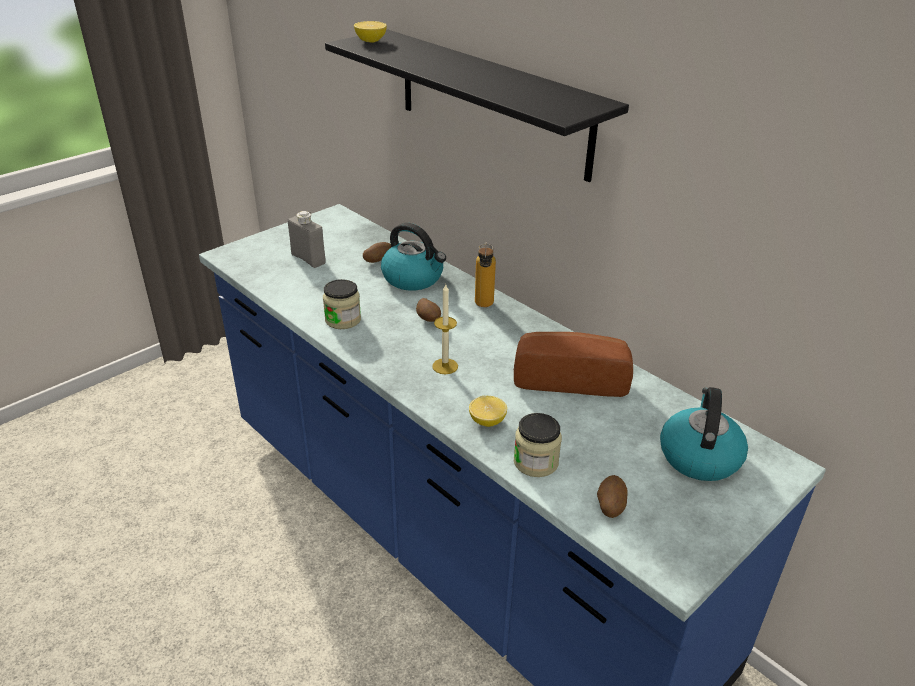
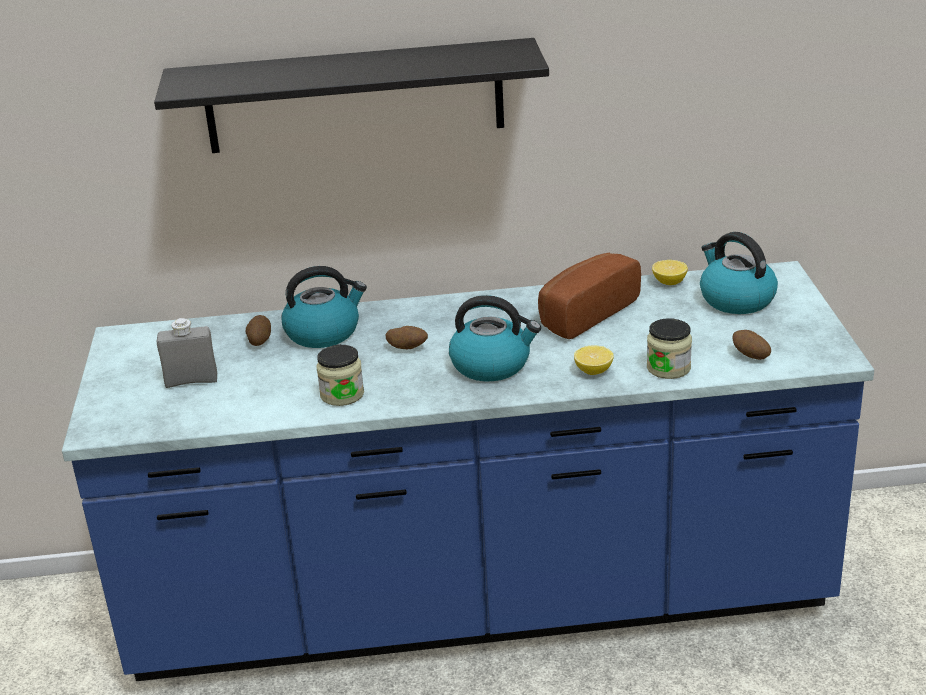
camera: 50 degrees left, 5 degrees down
(371, 41) = (192, 82): lemon -> lemon (669, 282)
(445, 366) = (492, 365): candle -> kettle
(483, 307) = (426, 314): bottle -> none

